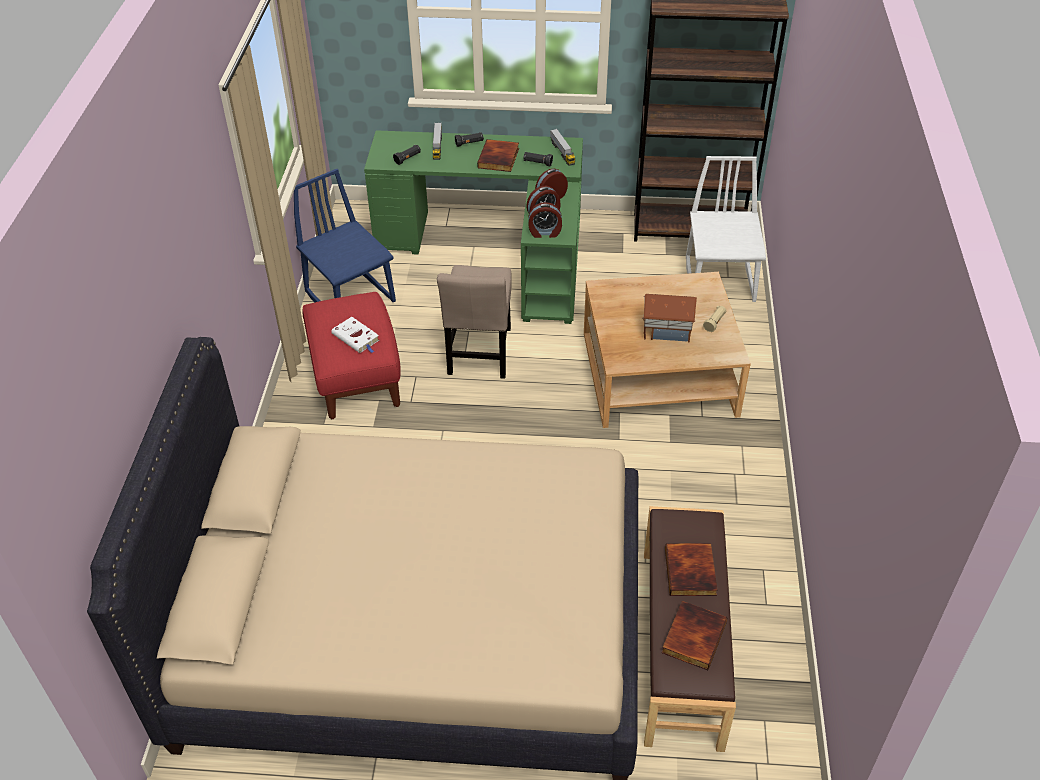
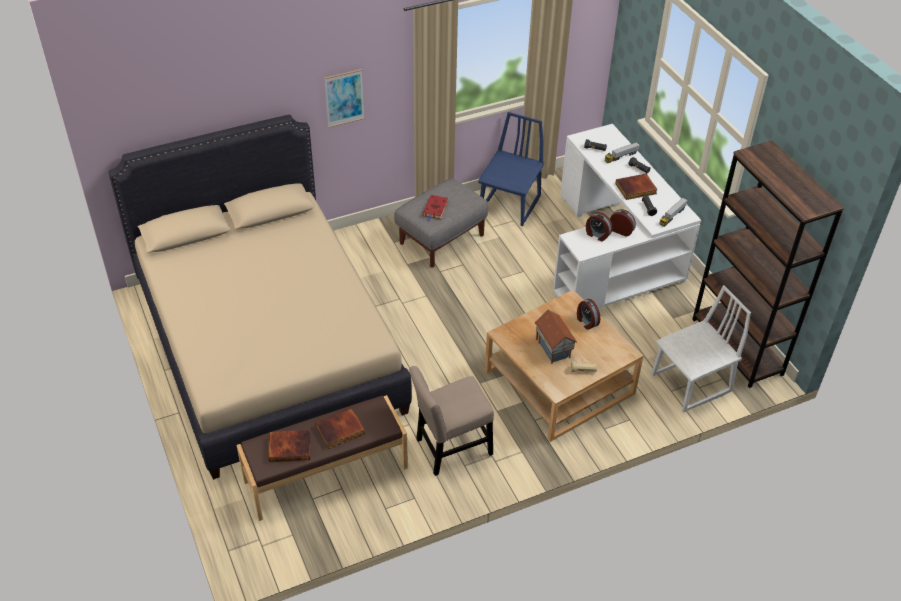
camera: 60 degrees right, 0 degrees up
(208, 272) = (344, 98): none -> picture
(356, 377) = (442, 239): red ottoman -> grey ottoman
(357, 338) = (435, 209): white book -> red book
(480, 354) = (506, 285): beige chair -> beige chair (450, 448)
(497, 251) = (614, 253): green desk -> white desk
(545, 233) = (579, 242): alarm clock -> alarm clock (586, 322)

